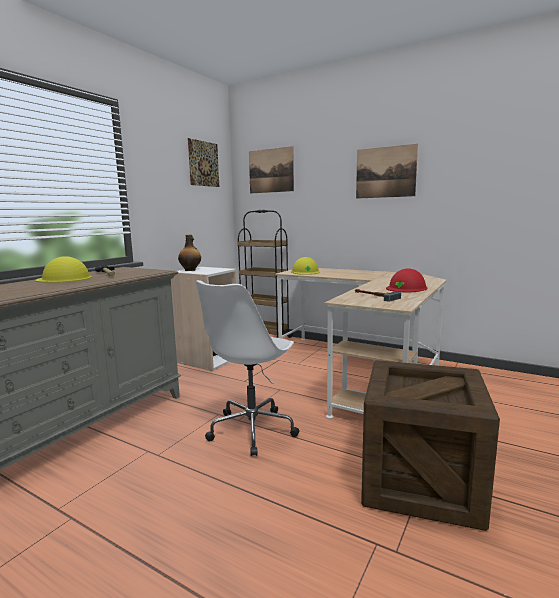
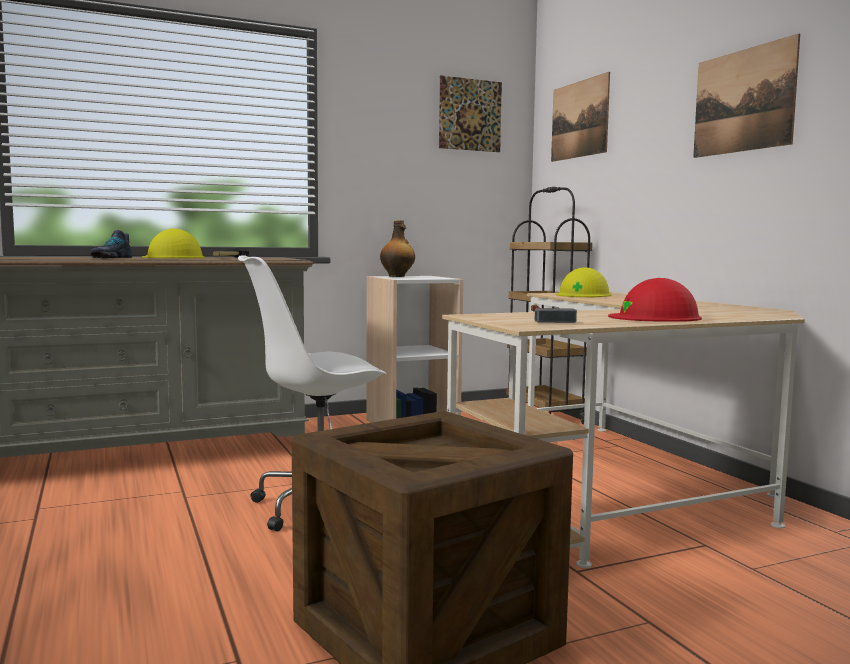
camera: 35 degrees right, 5 degrees down
(29, 288) = (111, 258): none -> shoe

